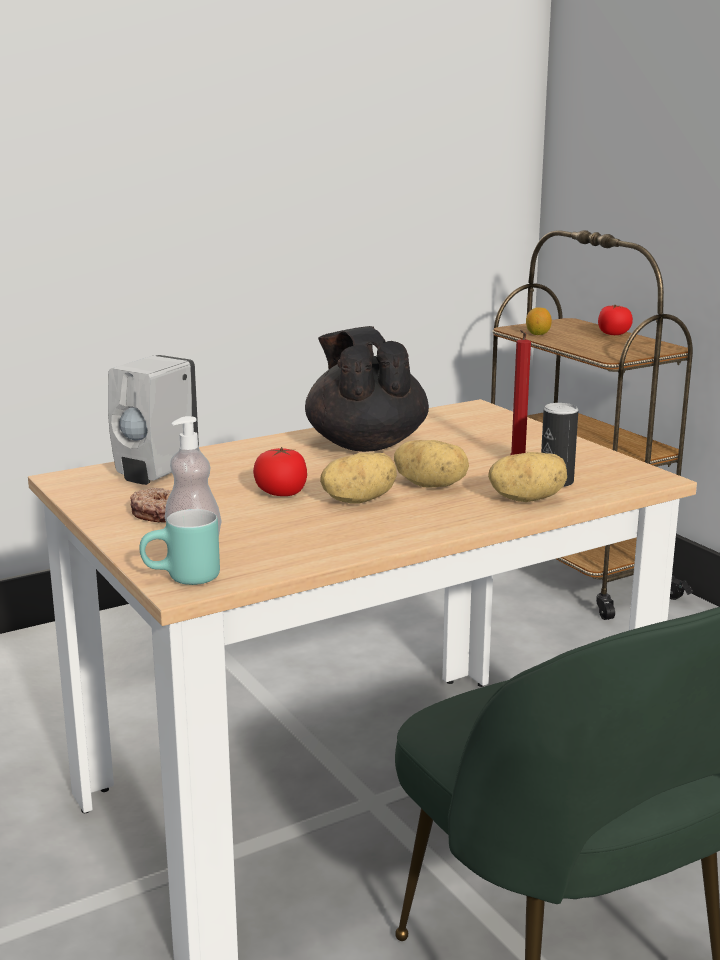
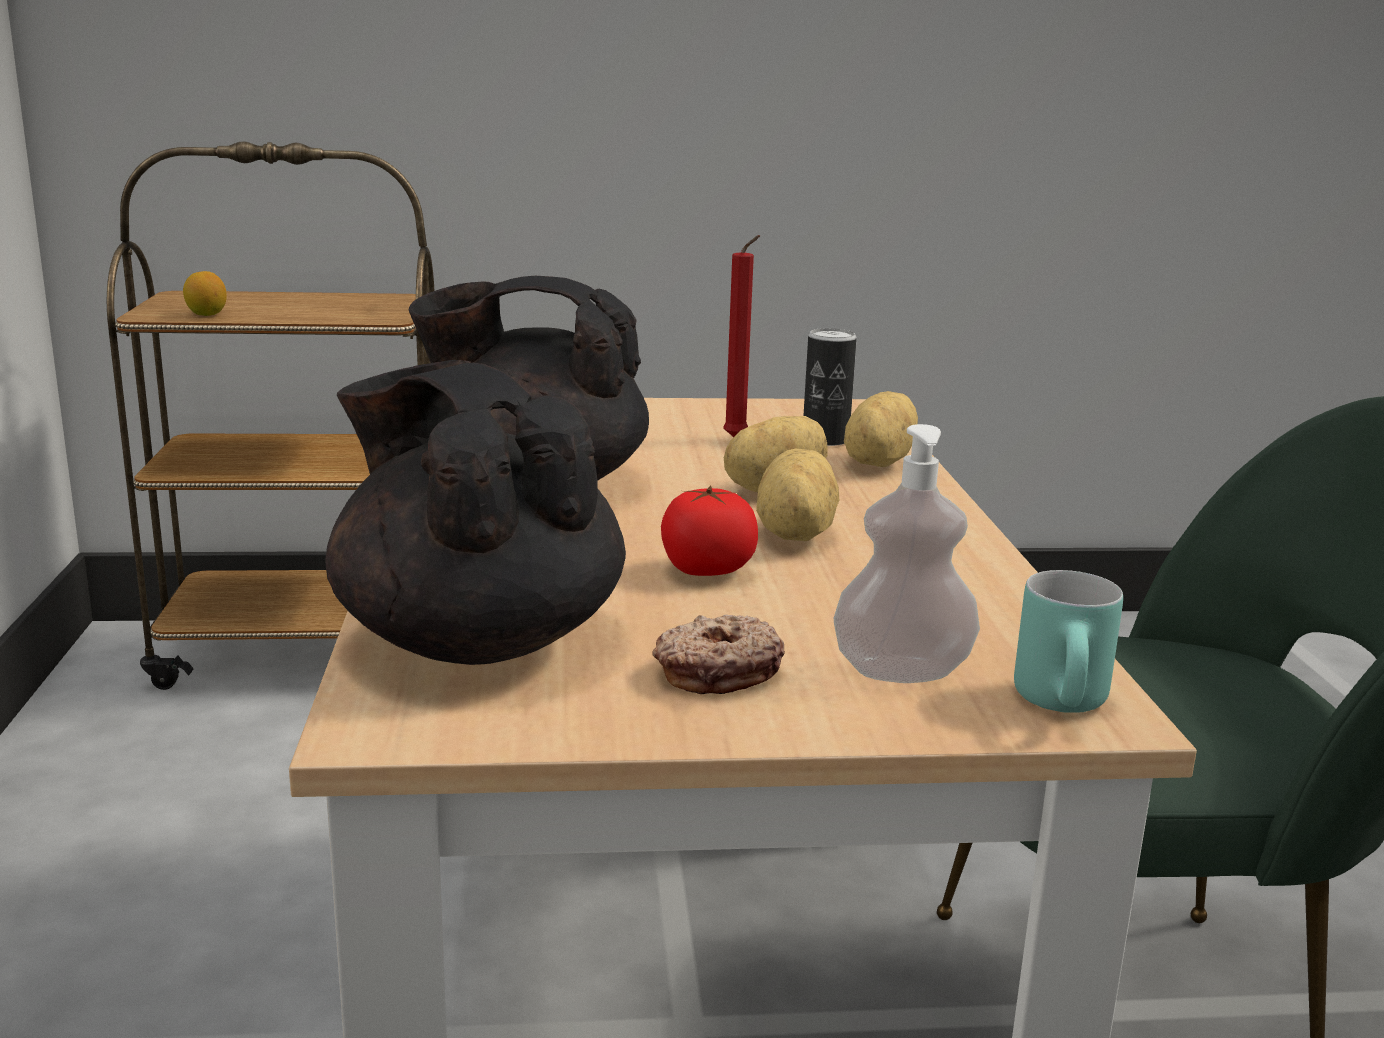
camera: 65 degrees left, 0 degrees up
(155, 474) = (476, 639): white soap dispenser -> black teapot
(613, 334) = (288, 296): tomato -> none

